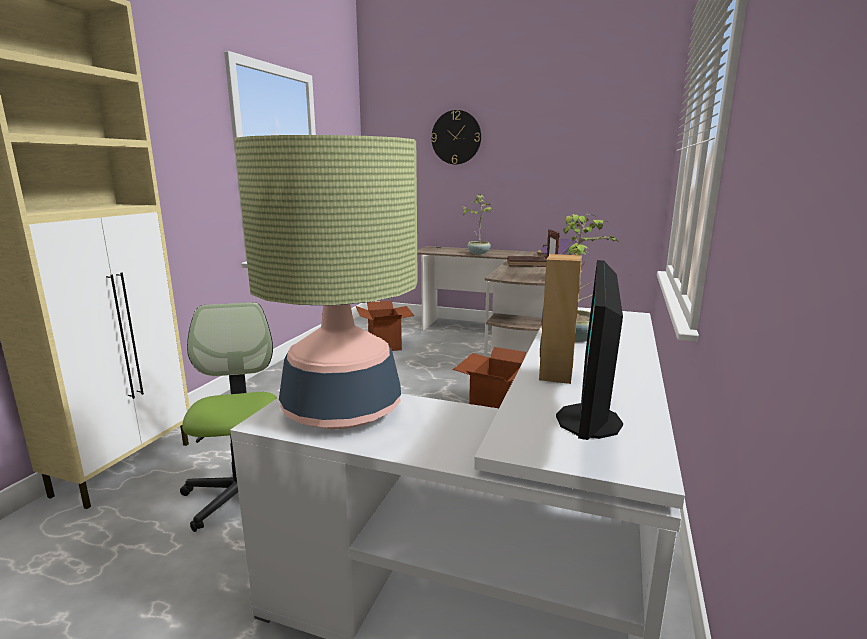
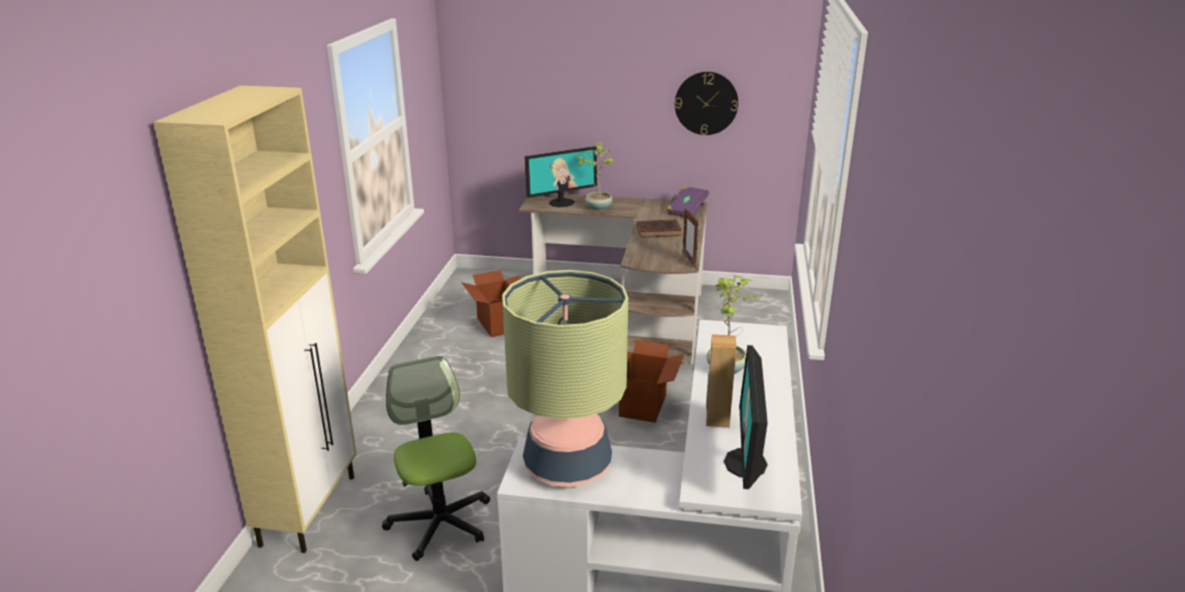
camera: 10 degrees left, 10 degrees up
(448, 250) = (561, 202): none -> monitor
(456, 137) = (563, 65): wall clock -> wall clock (706, 103)

